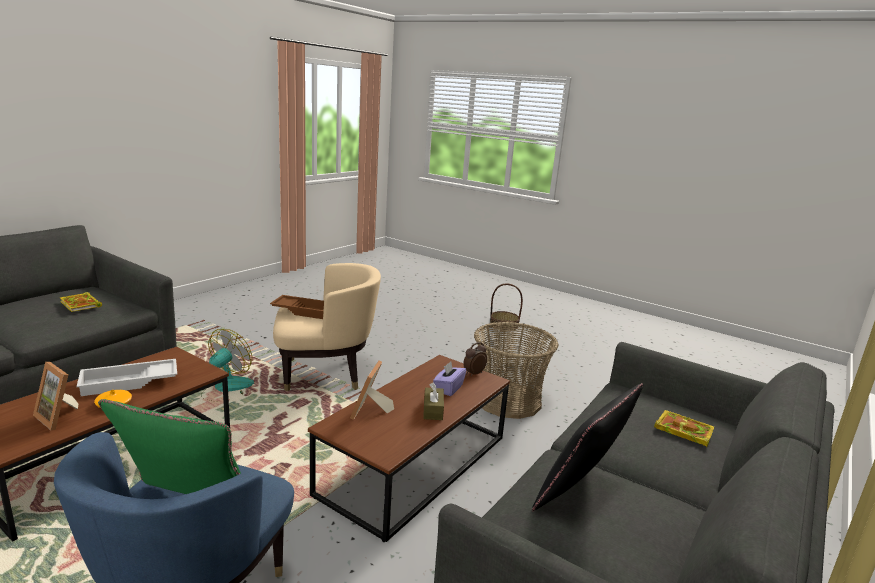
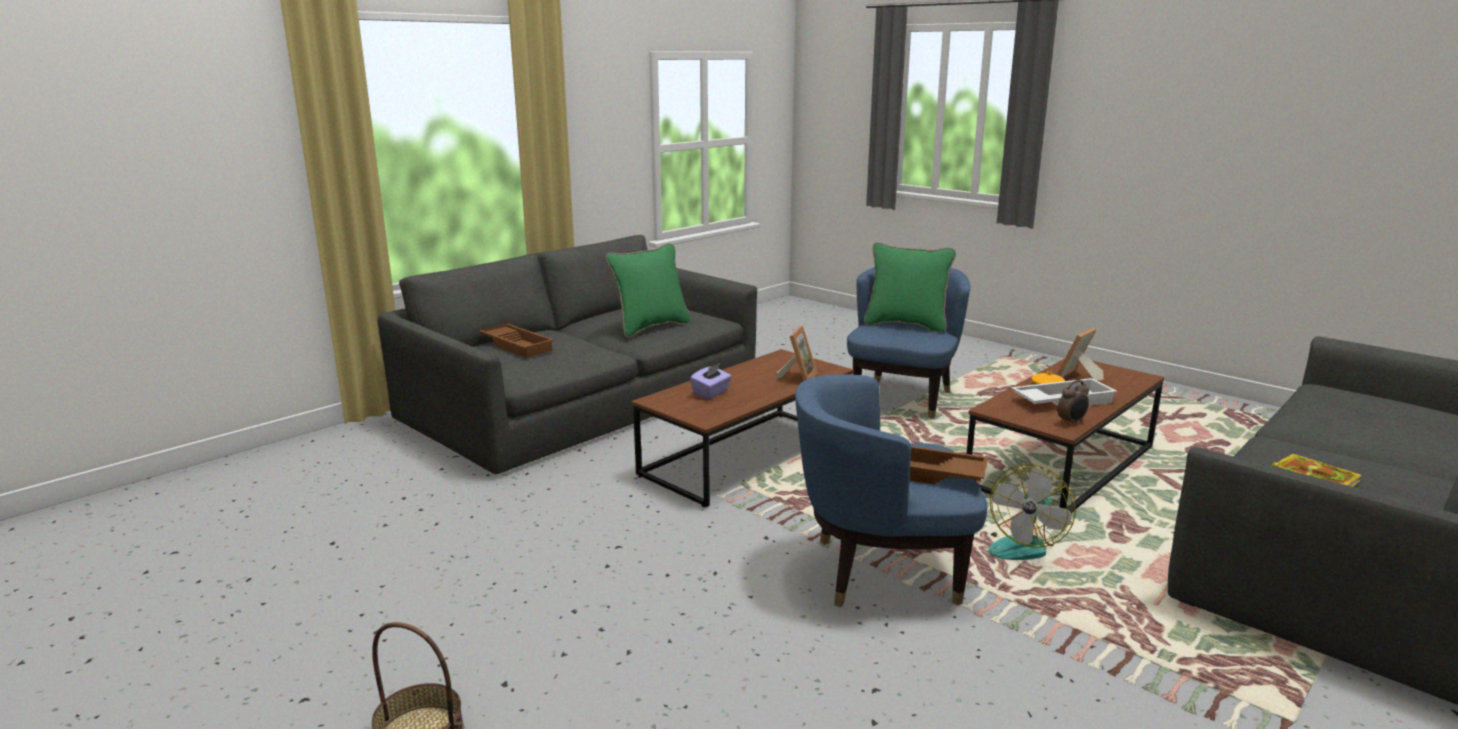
camera: 170 degrees left, 0 degrees up
(60, 417) = (1077, 377): picture frame -> picture frame turned 90 degrees counterclockwise
(325, 374) = (881, 571): beige armchair -> blue armchair
(433, 410) = (735, 377): brown tissue box -> none
(473, 373) = (672, 406): alarm clock -> alarm clock (1071, 422)
(508, 401) = (589, 521): basket -> none
(579, 494) = (651, 327): black pillow -> green pillow
(682, 430) = (517, 345): book -> brown tray

